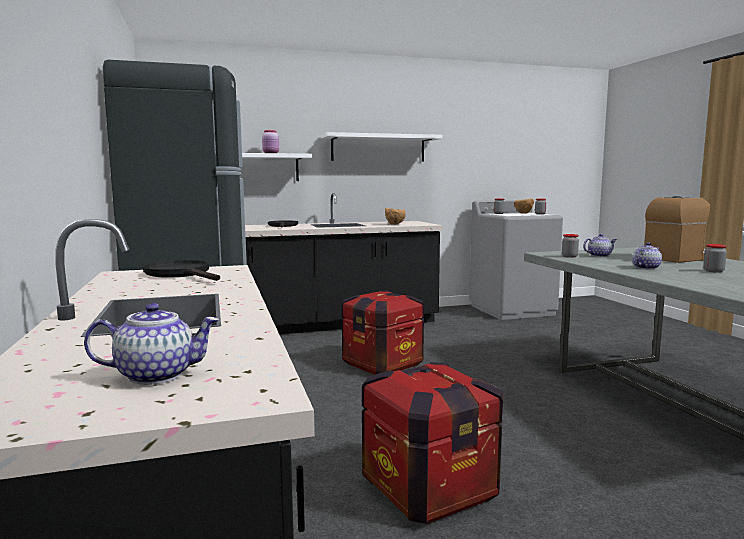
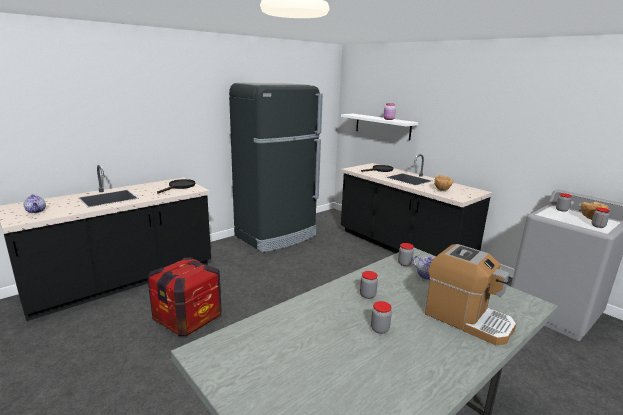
camera: 65 degrees right, 10 degrees up
(378, 148) = (471, 123): white shelf -> none
(382, 363) = (338, 277): crate -> none
(645, 268) = (367, 295): teapot -> jar

